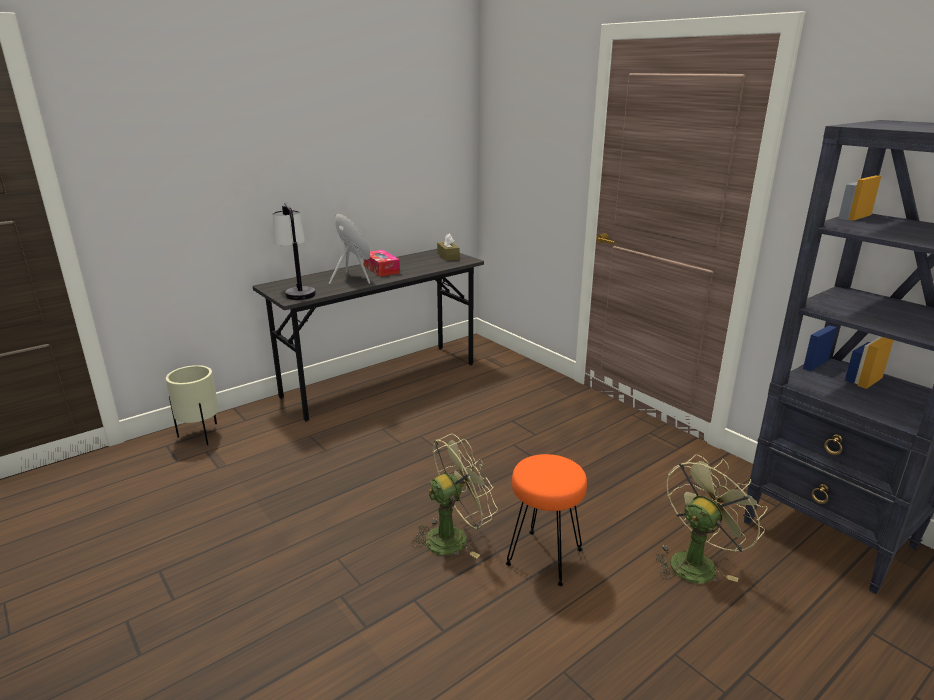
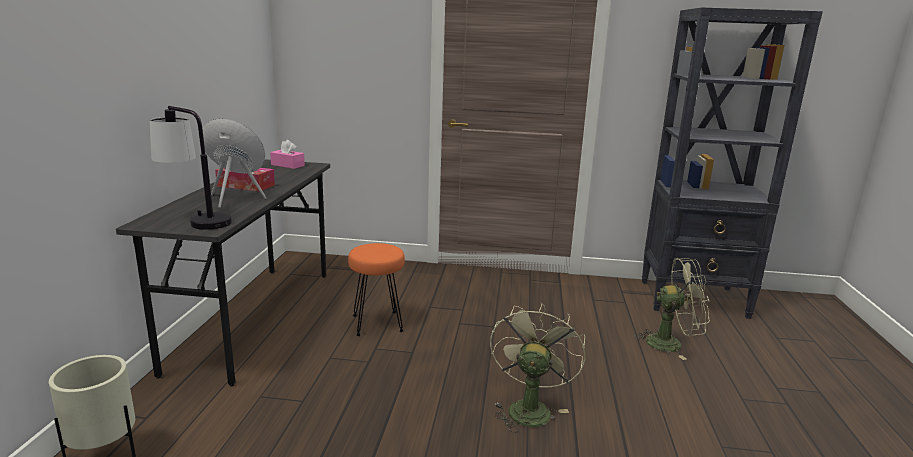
camera: 45 degrees left, 5 degrees down
(448, 256) = (287, 165): brown tissue box -> pink tissue box
(544, 558) = (602, 387): orange stool -> orange stool (377, 324)
(696, 561) = (671, 343): green fan -> green fan turned 90 degrees clockwise

